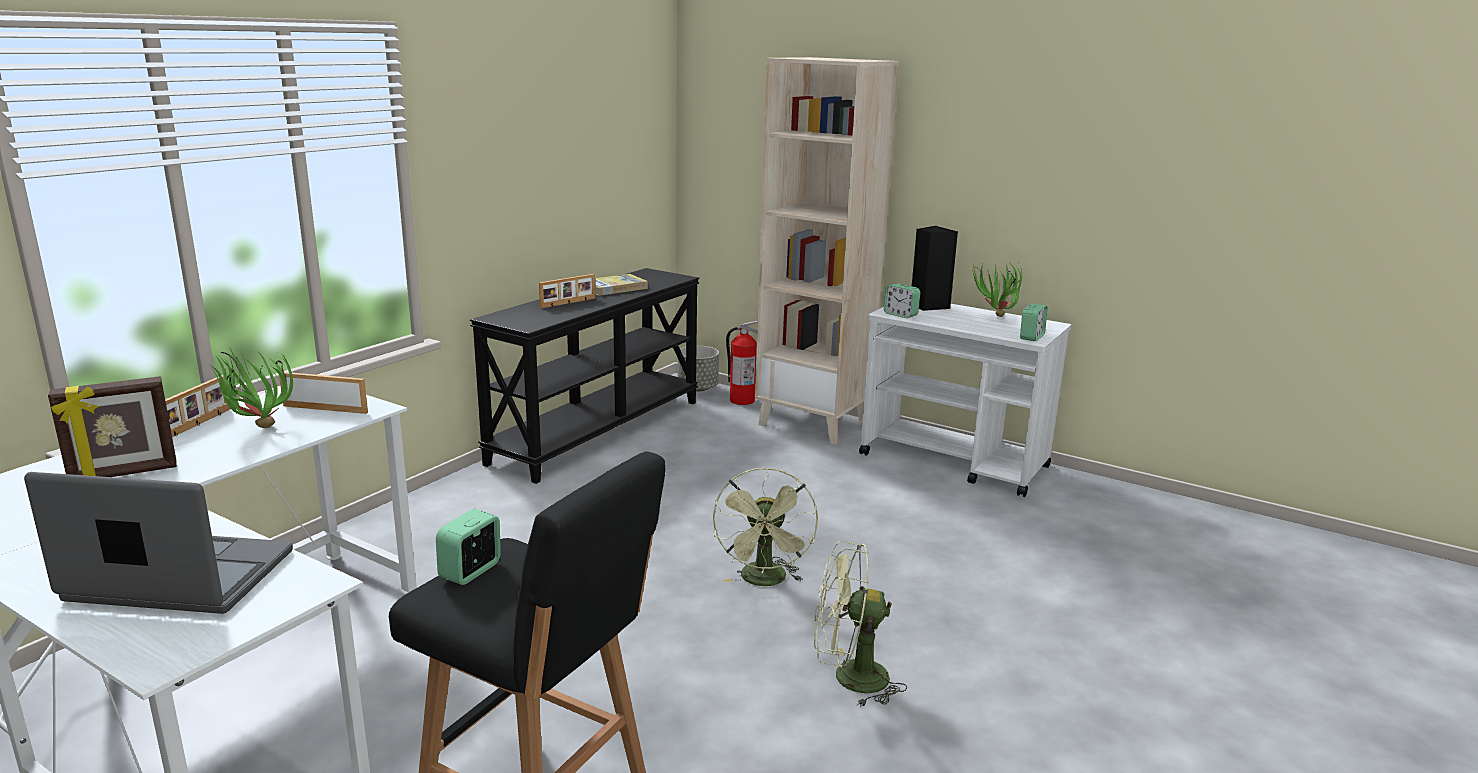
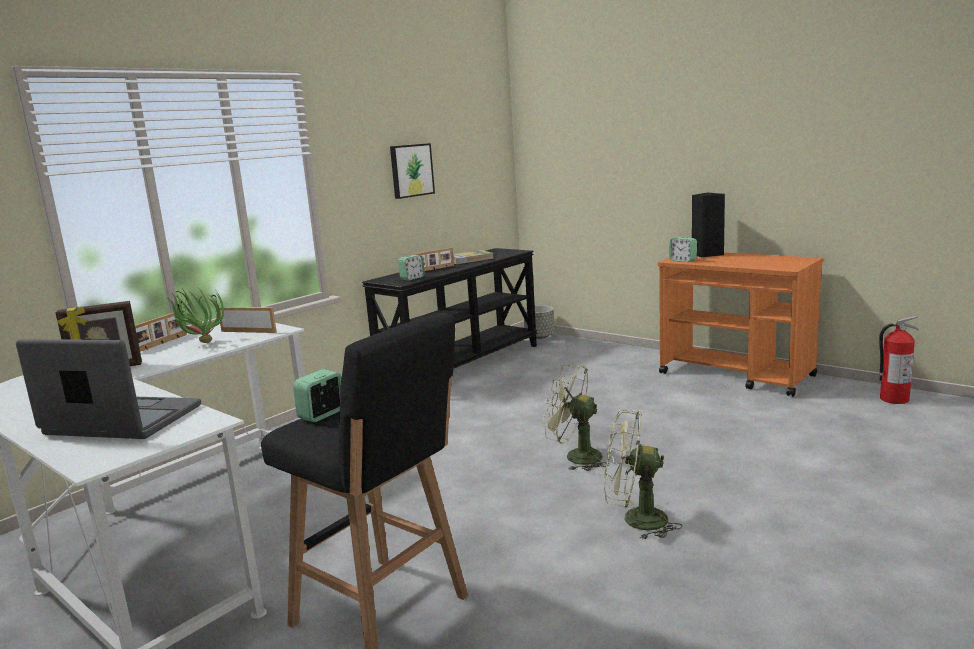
camera: 10 degrees right, 5 degrees down
(541, 163) = (411, 170): none -> picture
(741, 400) = (571, 343): fire extinguisher -> fire extinguisher (893, 399)
(765, 581) = (575, 457): green fan -> green fan turned 105 degrees clockwise
(814, 423) = (626, 355): beige bookcase -> none
(955, 461) = (737, 375): white cart -> orange cart
(996, 318) = (760, 258): potted plant -> none
(1031, 337) = (787, 267): alarm clock -> alarm clock (412, 278)

